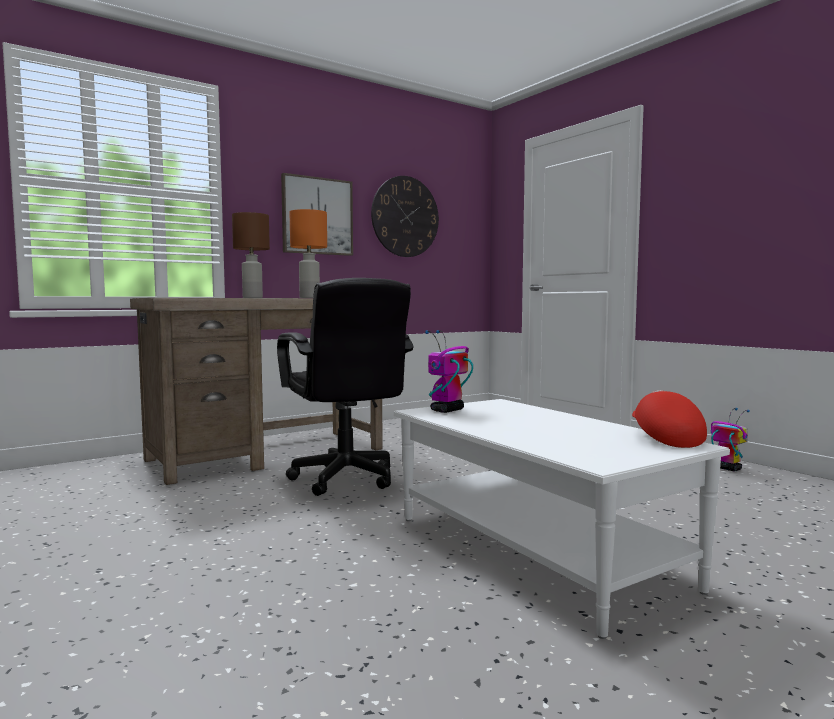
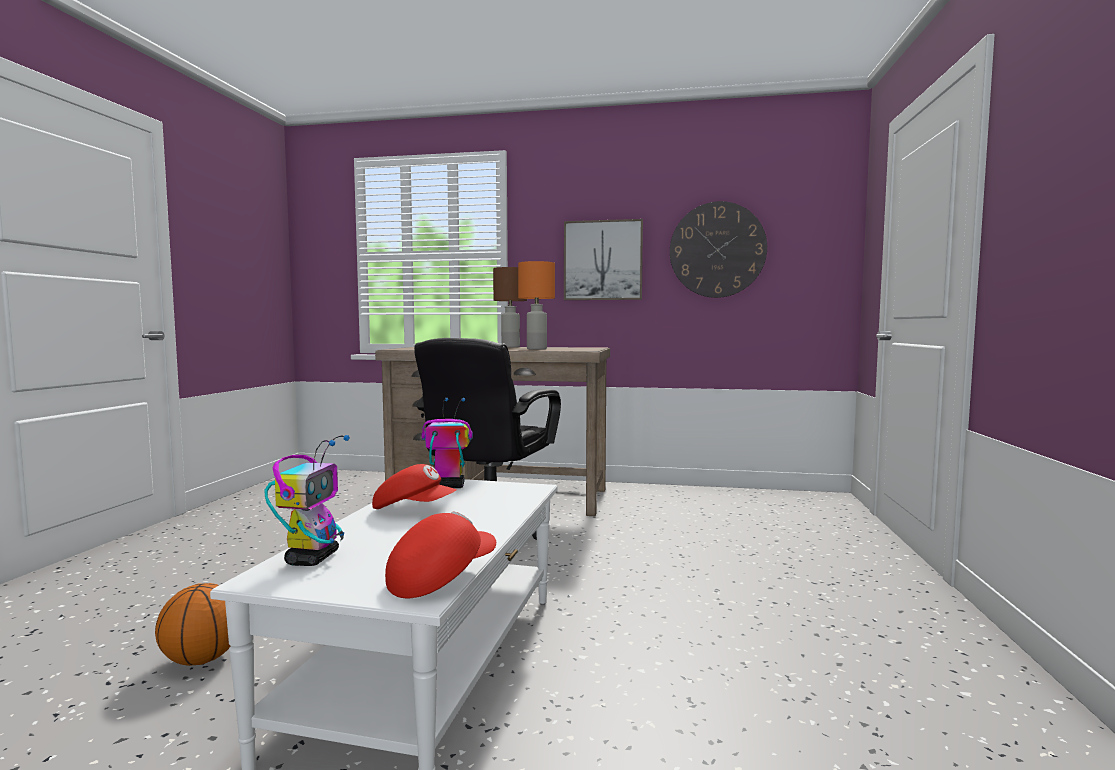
camera: 45 degrees right, 0 degrees up
(371, 623) = (202, 659): none -> basketball
(494, 423) = (414, 509): none -> red cap
(727, 468) = (988, 693): toy robot -> toy robot (313, 558)

